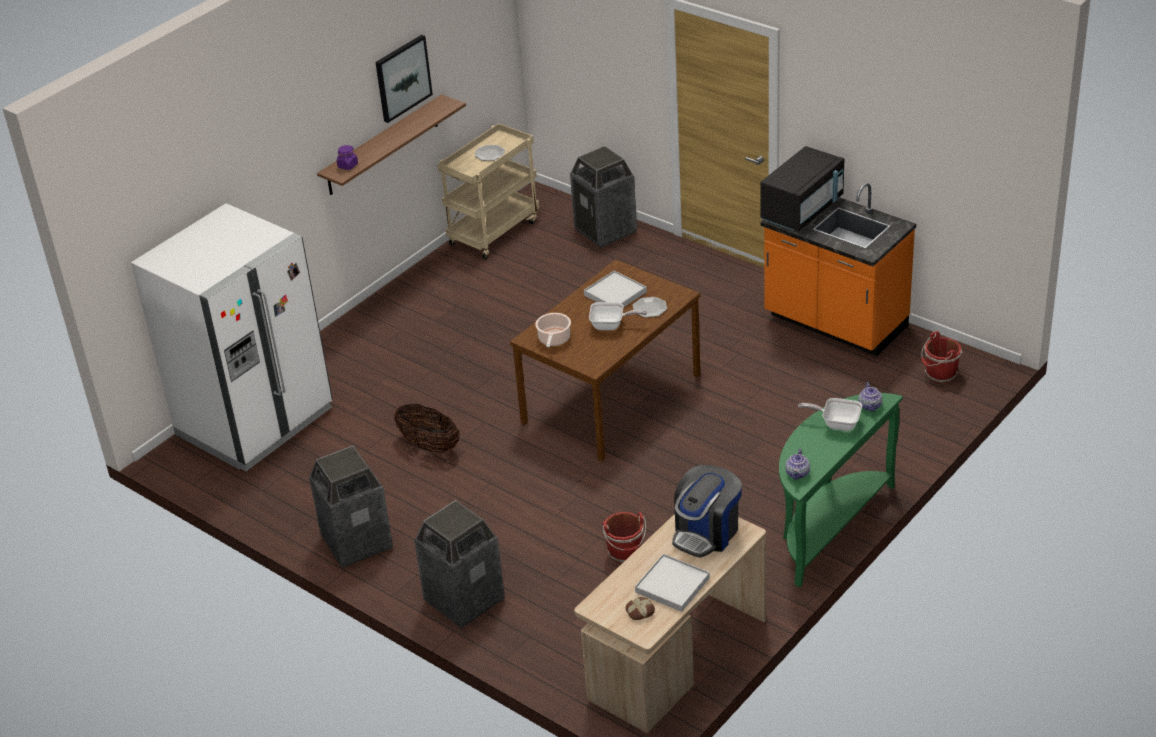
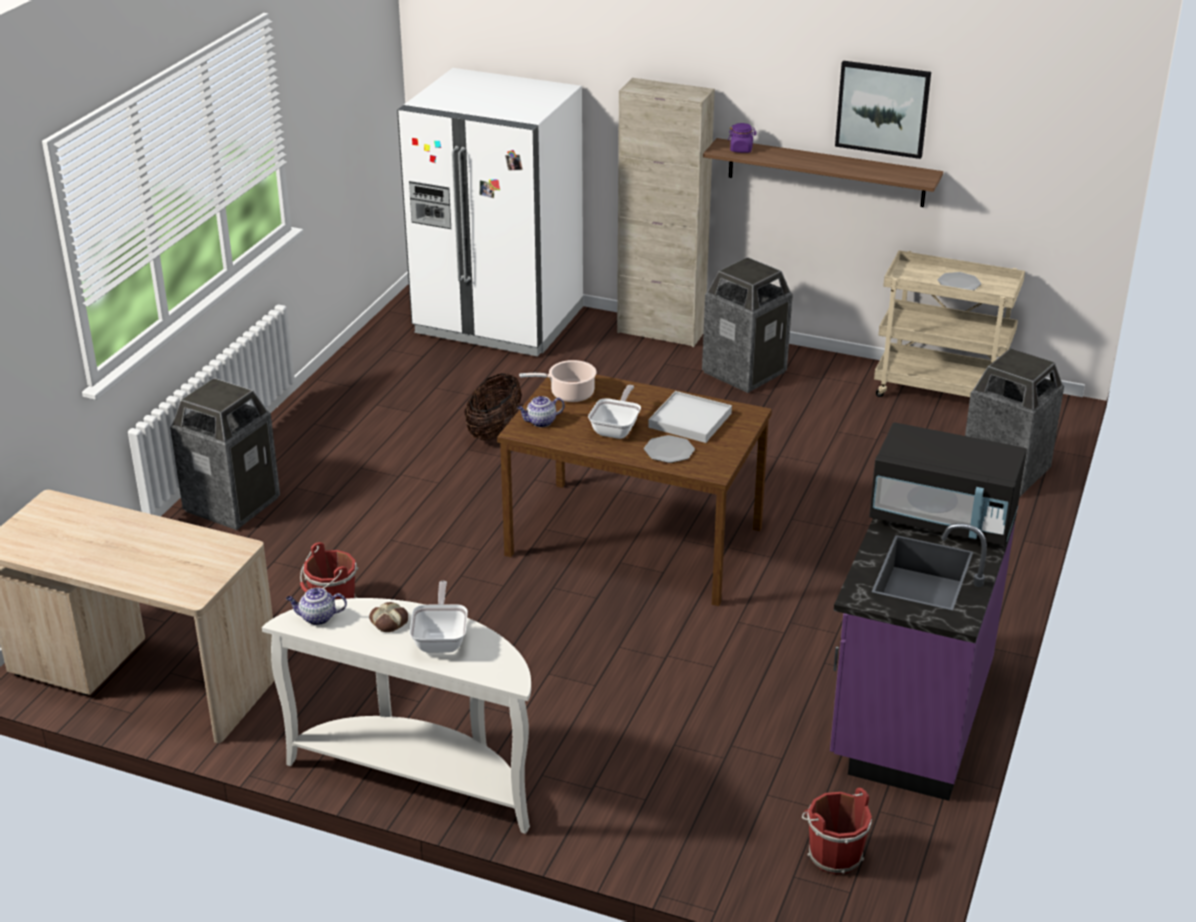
camera: 70 degrees right, 5 degrees down
(330, 339) = (661, 332): none -> beige cabinet
(356, 542) = (317, 419): trash can -> trash can (744, 372)
(611, 325) = (617, 429): frying pan -> frying pan turned 150 degrees counterclockwise
(640, 611) = (40, 534): bread -> bread (389, 621)
(672, 585) = (88, 551): white tray -> none
(706, 532) = (191, 562): coffee machine -> none
(828, 527) = (419, 775): green console table -> white console table
(835, 324) = (908, 718): orange counter -> purple counter
(870, 406) = (491, 666): teapot -> teapot (540, 422)

